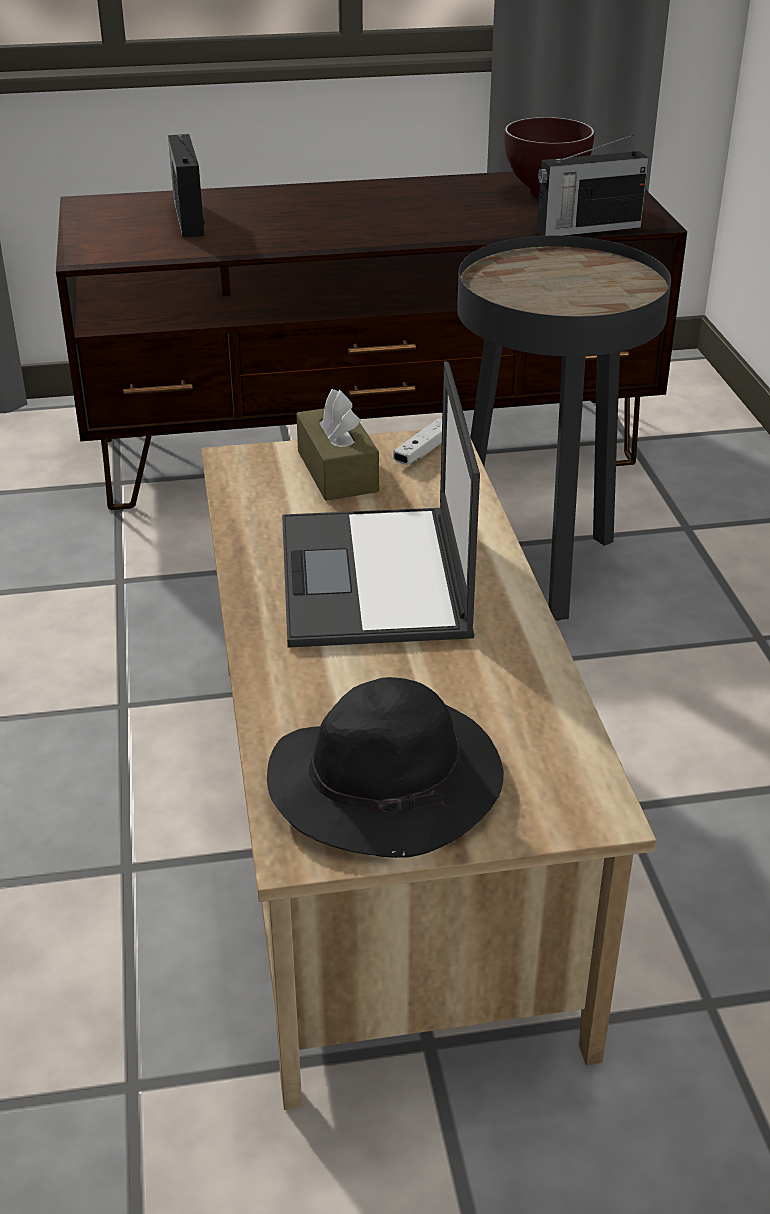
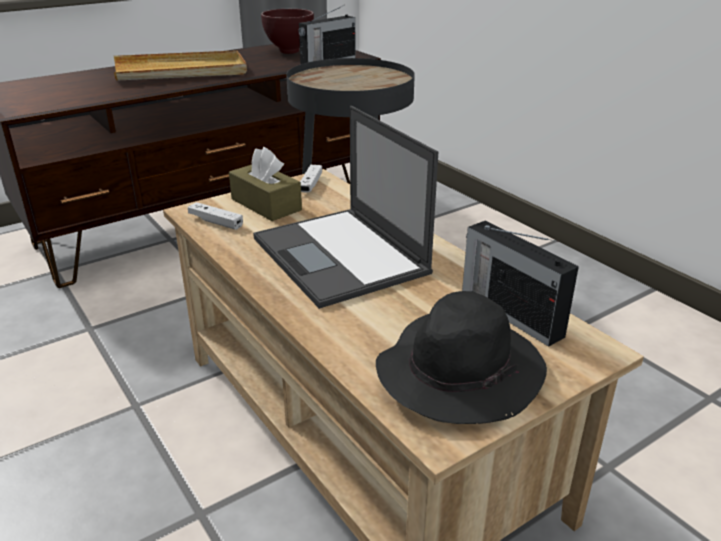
camera: 25 degrees left, 5 degrees down
(189, 218) = (77, 85): radio -> radio (509, 313)
(253, 484) = (216, 222): none -> white game controller
(347, 213) = (181, 71): none -> beige tray

